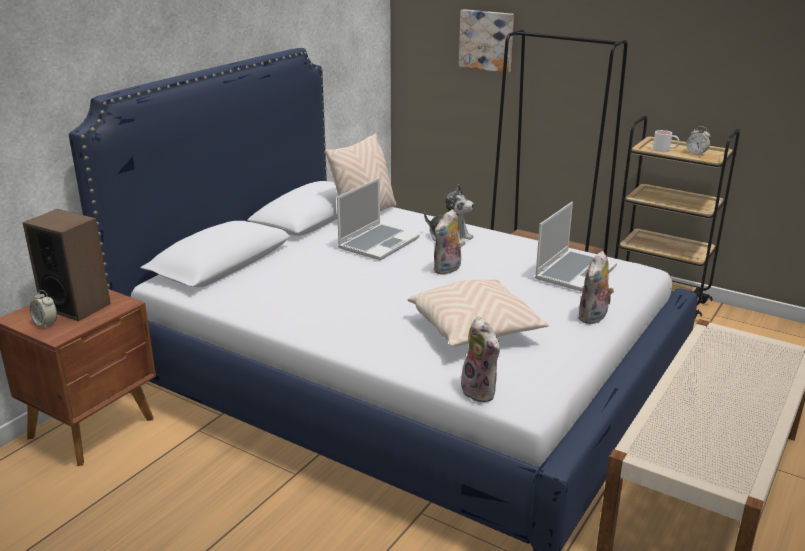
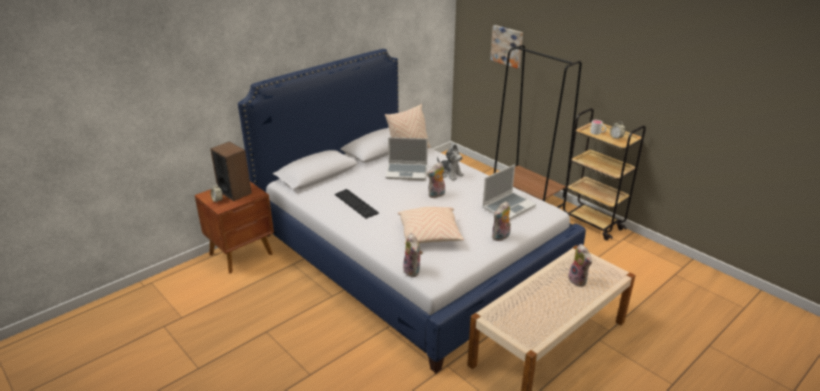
camera: 15 degrees right, 5 degrees up
(315, 298) = (356, 203): none -> keyboard
(378, 243) = (407, 172): laptop -> laptop turned 45 degrees clockwise
(742, 370) = (579, 280): none -> plush toy

